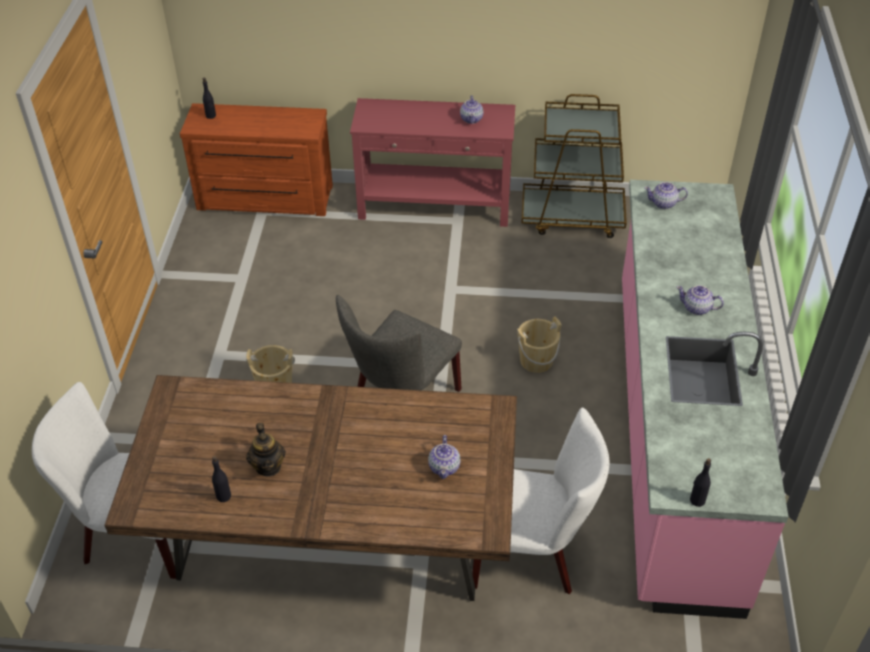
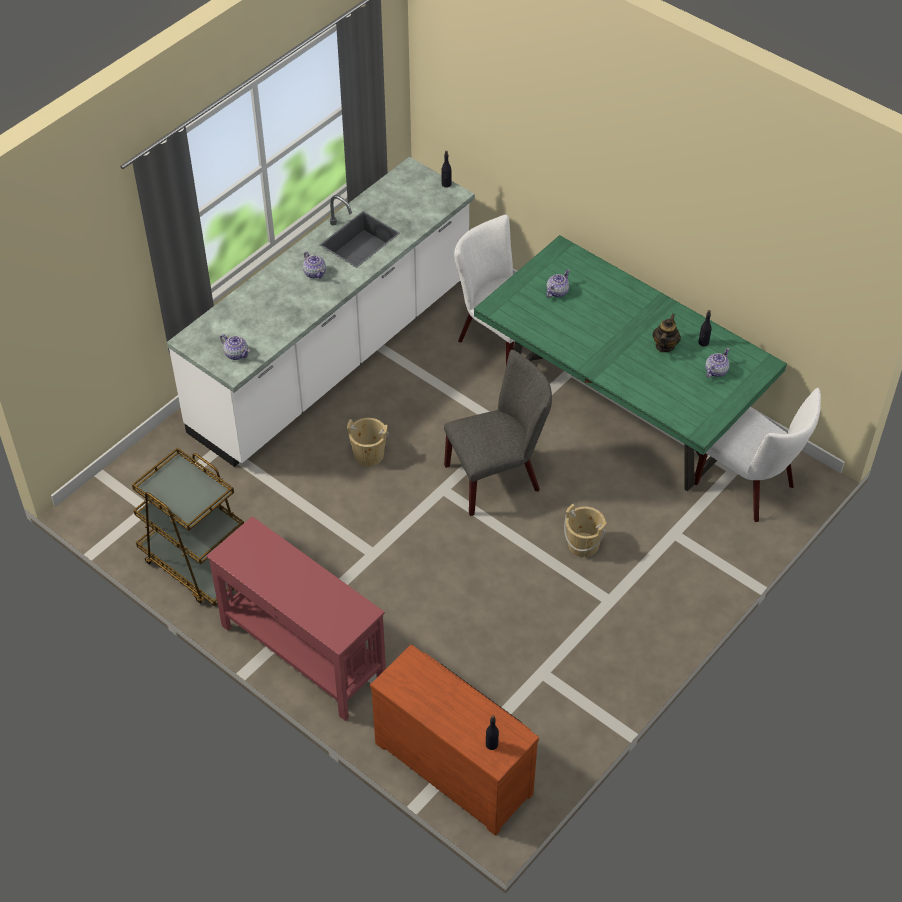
camera: 145 degrees left, 5 degrees up
(333, 544) = (618, 410): brown dining table -> green dining table
(471, 119) = (263, 560): teapot -> teapot (715, 371)
(672, 433) = (334, 356): pink counter -> white counter

